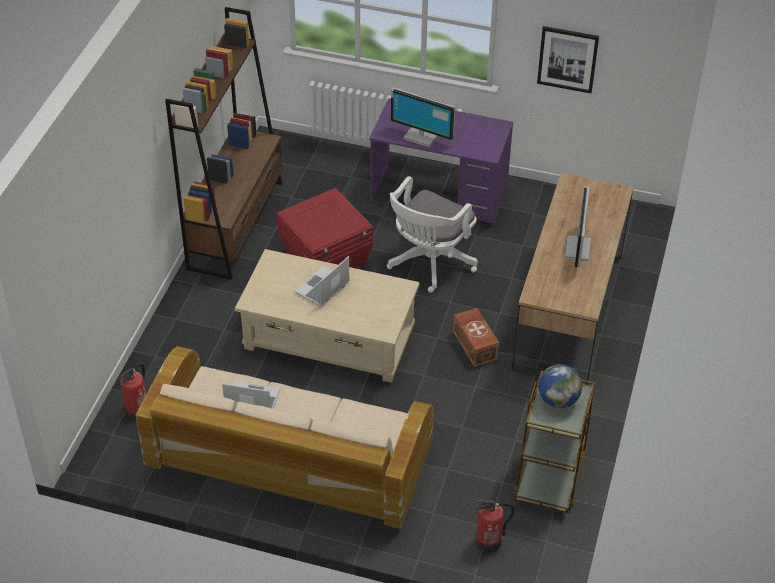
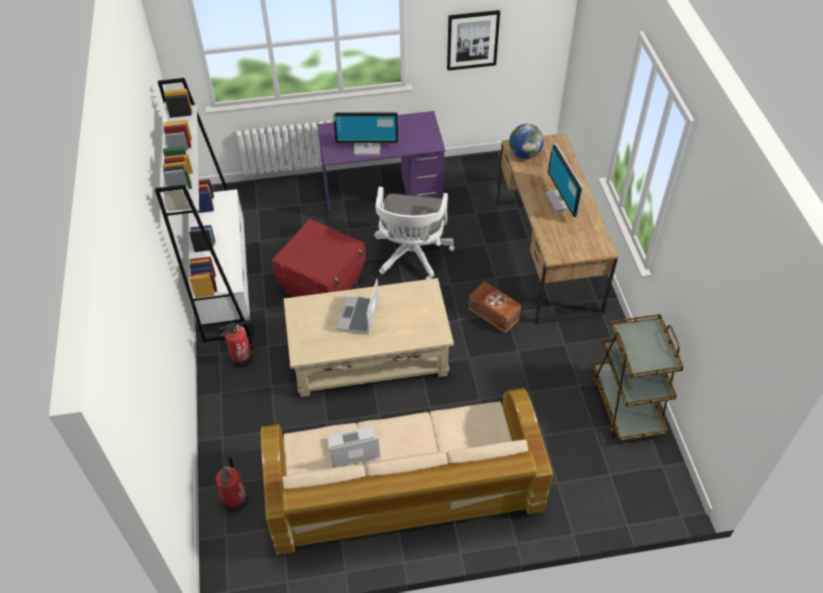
camera: 25 degrees left, 5 degrees up
(236, 224) = (225, 283): brown bookcase -> white bookcase
(489, 541) = (618, 487): fire extinguisher -> fire extinguisher (242, 358)
(558, 400) = (640, 342): globe -> globe (524, 154)

